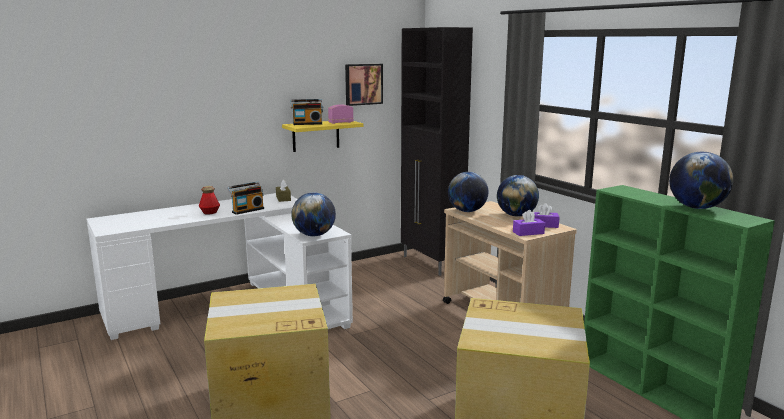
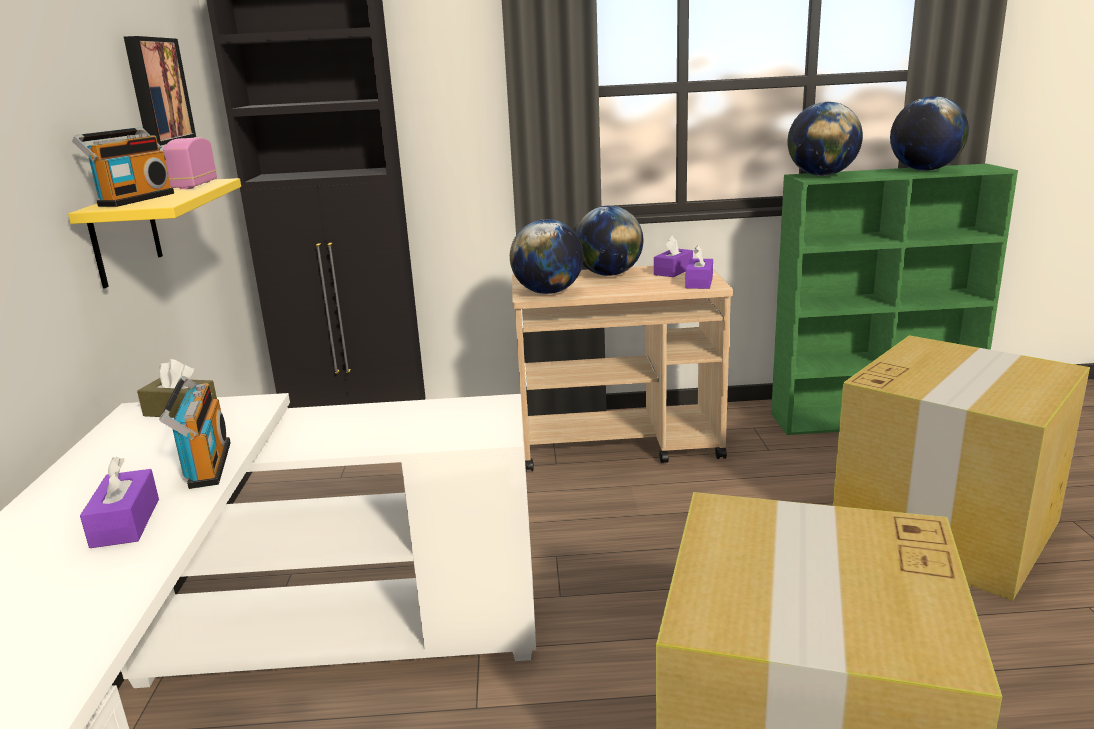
camera: 60 degrees left, 5 degrees up
(210, 212) = (125, 523): bottle -> purple tissue box
(314, 235) = (484, 426): globe -> globe (822, 175)

